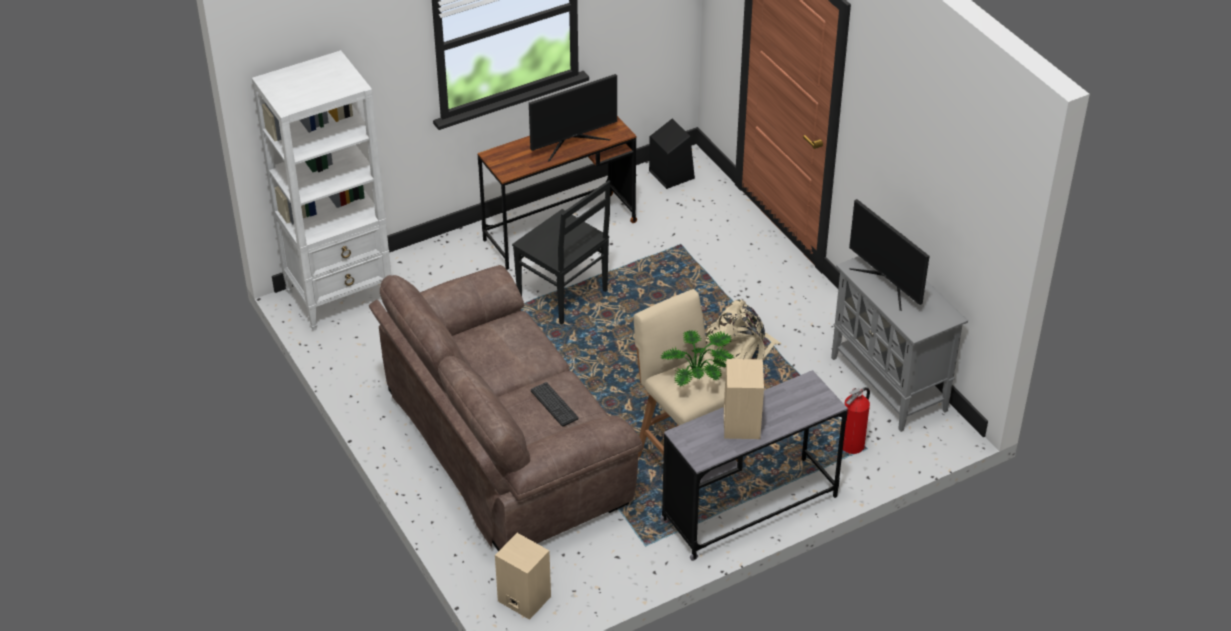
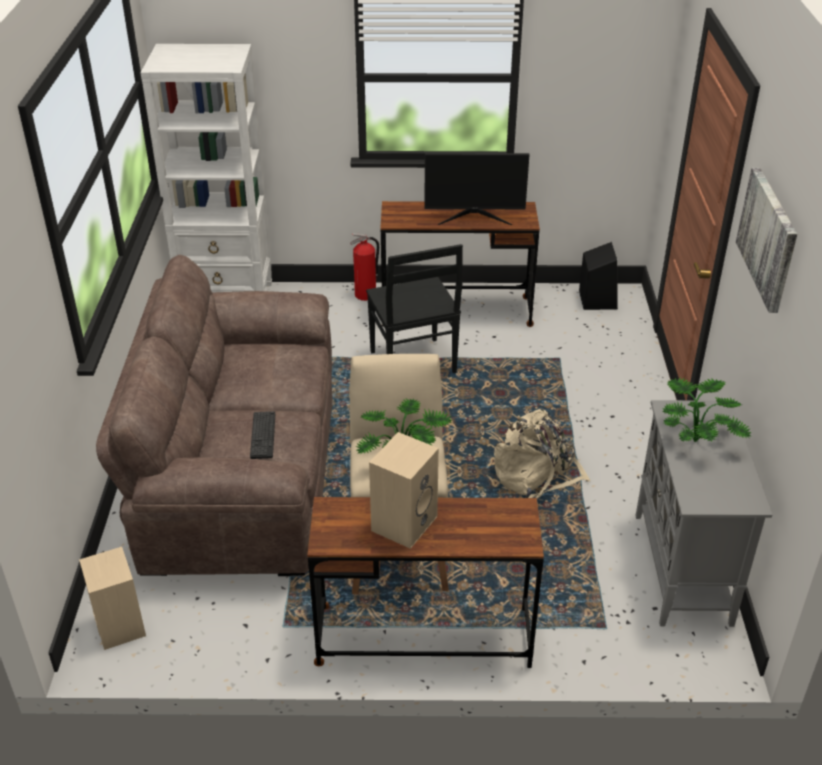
camera: 30 degrees right, 5 degrees down
(749, 509) = (423, 637): grey desk -> brown desk
(852, 445) = (592, 617): fire extinguisher -> fire extinguisher (366, 295)
(887, 283) = (698, 438): monitor -> potted plant
(899, 122) = (768, 238): none -> picture

